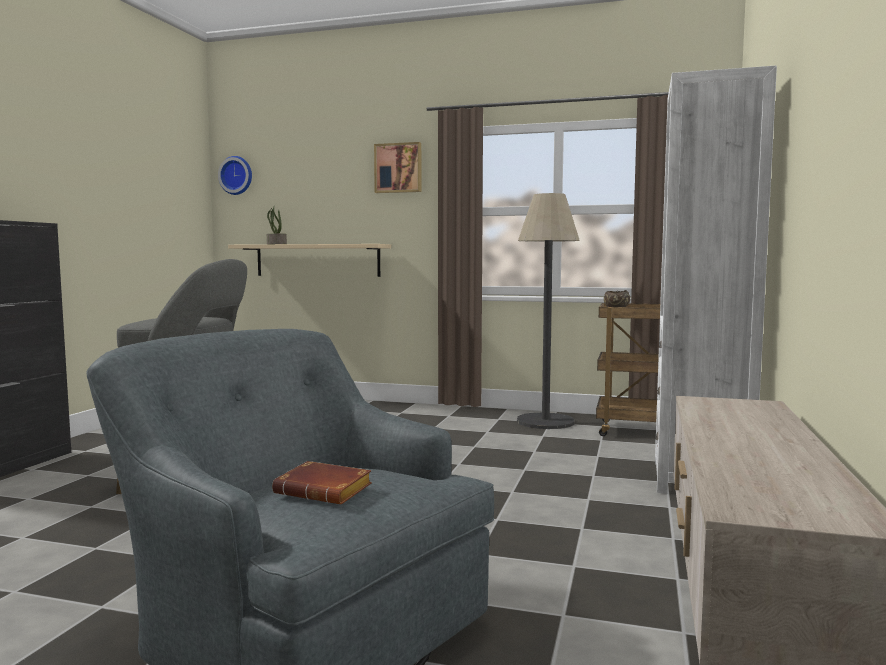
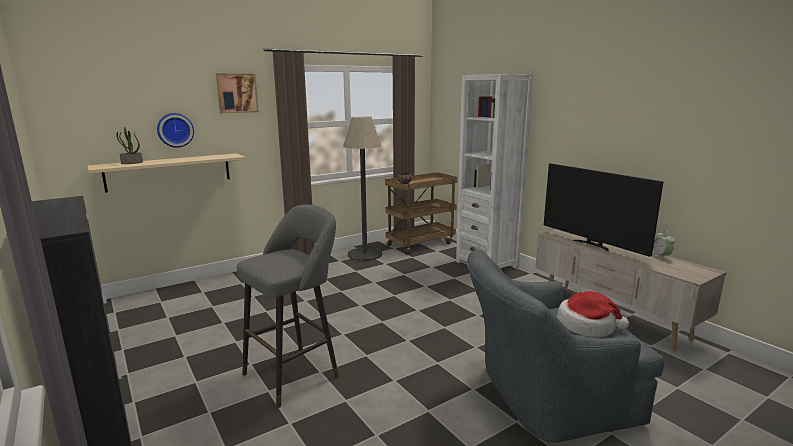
camera: 50 degrees left, 10 degrees up
(237, 175) = (62, 97): wall clock -> wall clock (175, 130)
(326, 491) = (587, 326): brown book -> hat
(723, 424) = (592, 245): none -> television
(820, 472) = (661, 257): none -> alarm clock

